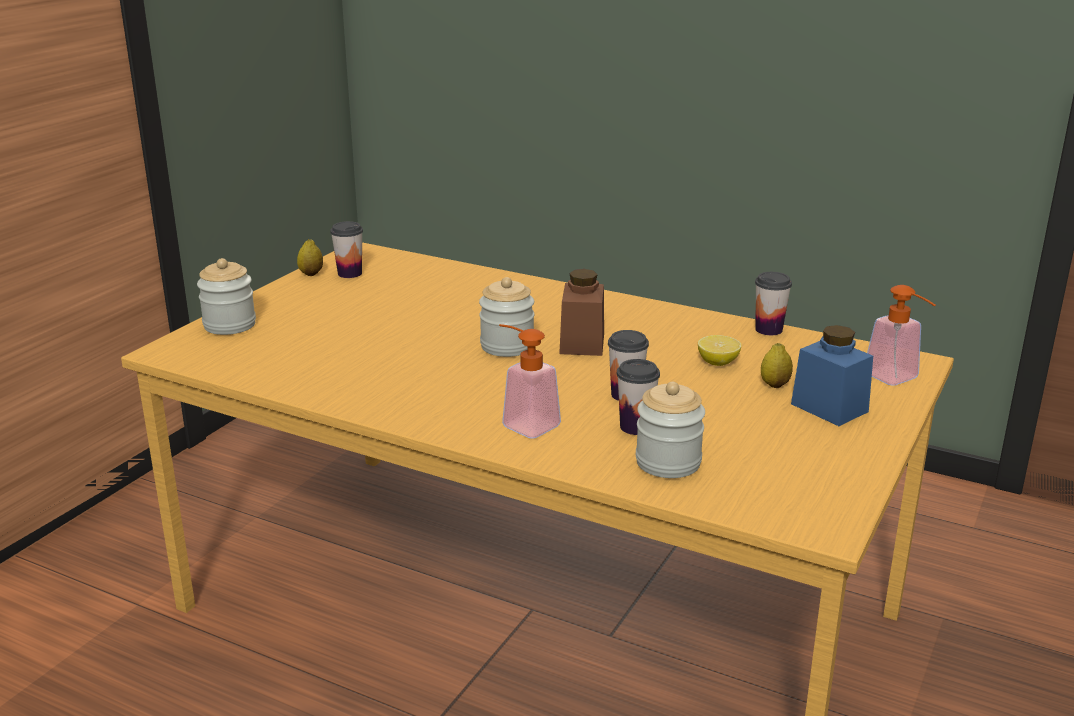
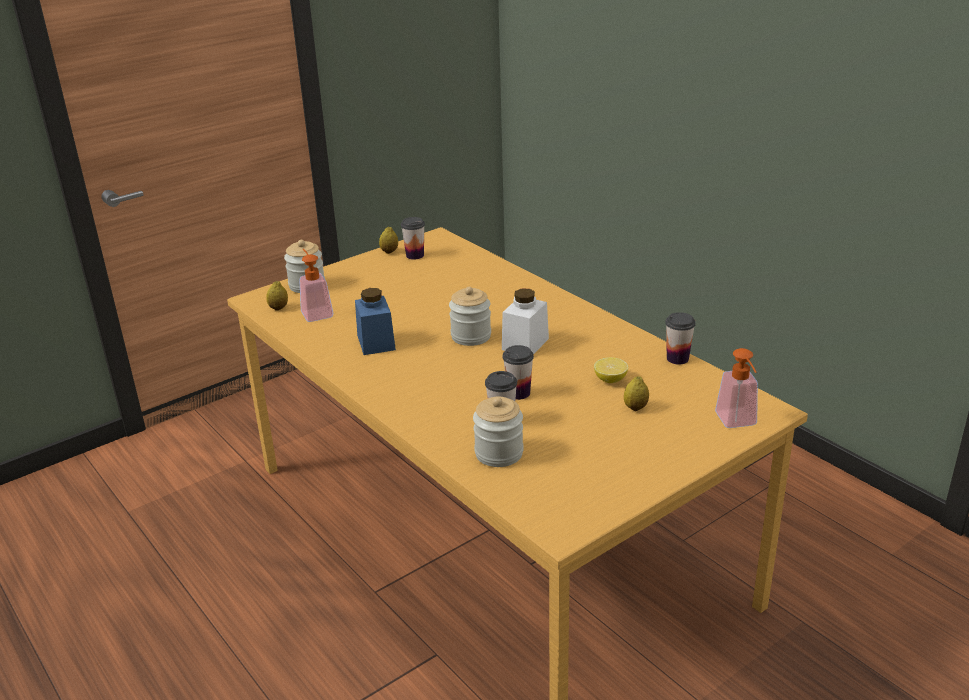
camera: 25 degrees right, 5 degrees up
(211, 356) = (278, 308): none -> lemon
(524, 423) = (430, 401): soap dispenser -> soap dispenser (315, 312)
(582, 343) = (525, 344): brown jar -> white jar
(829, 408) = (658, 436): blue jar -> blue jar (376, 342)

